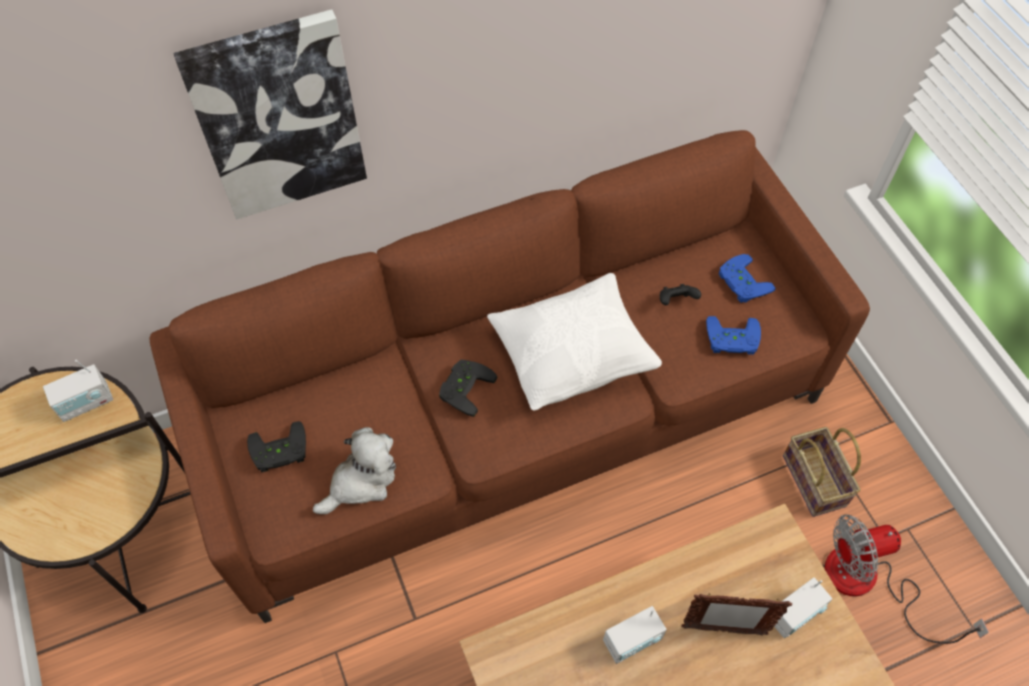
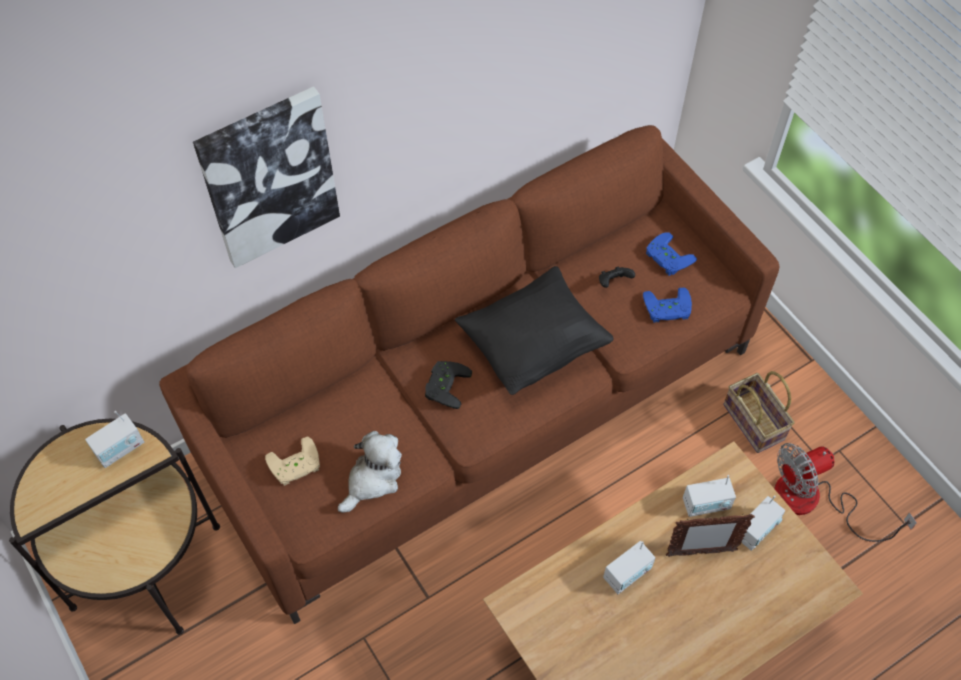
camera: 10 degrees left, 0 degrees up
(279, 452) = (295, 466): black game controller -> beige game controller
(573, 358) = (534, 345): white pillow -> black pillow
(740, 573) = (706, 504): none -> radio

